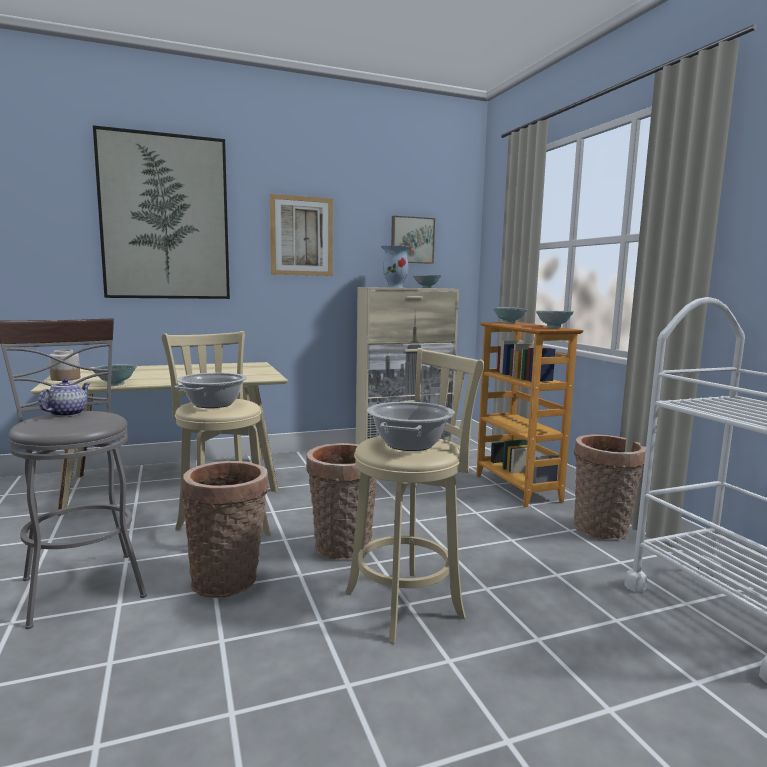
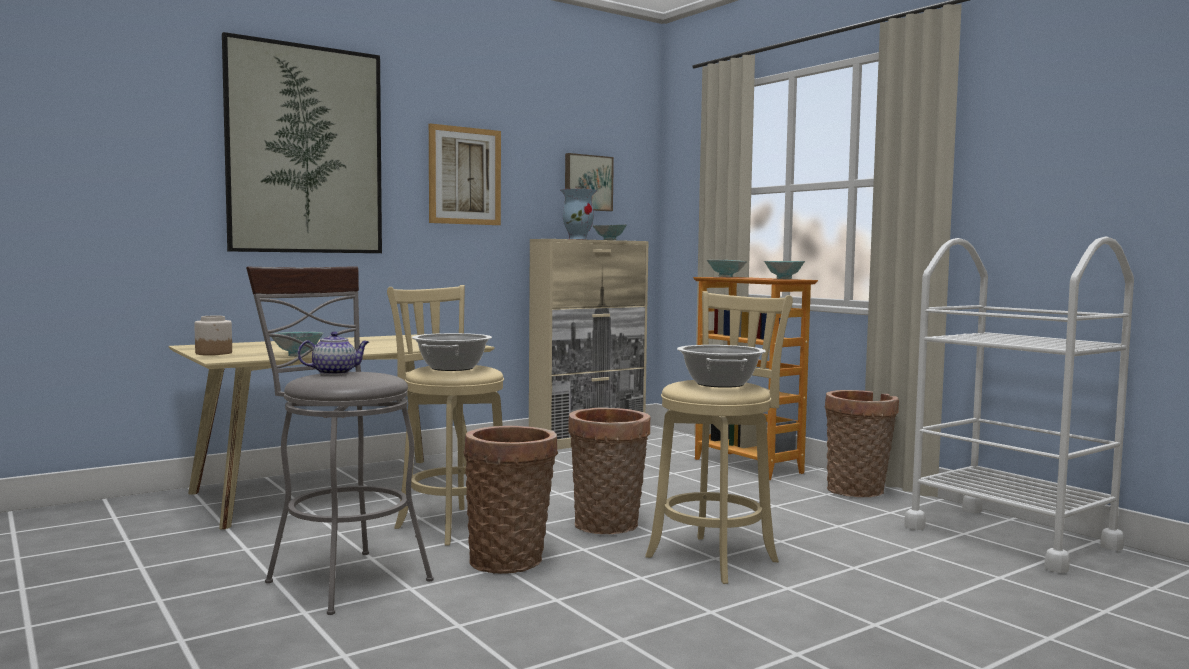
camera: 15 degrees left, 5 degrees down
(67, 413) = (335, 373): teapot -> teapot turned 60 degrees clockwise

